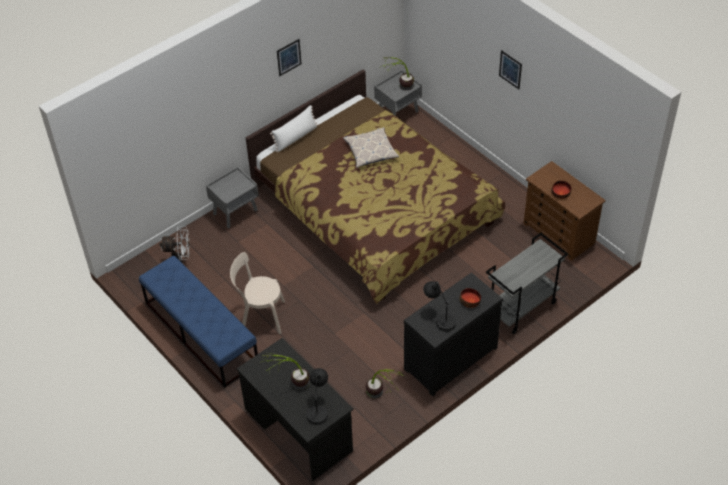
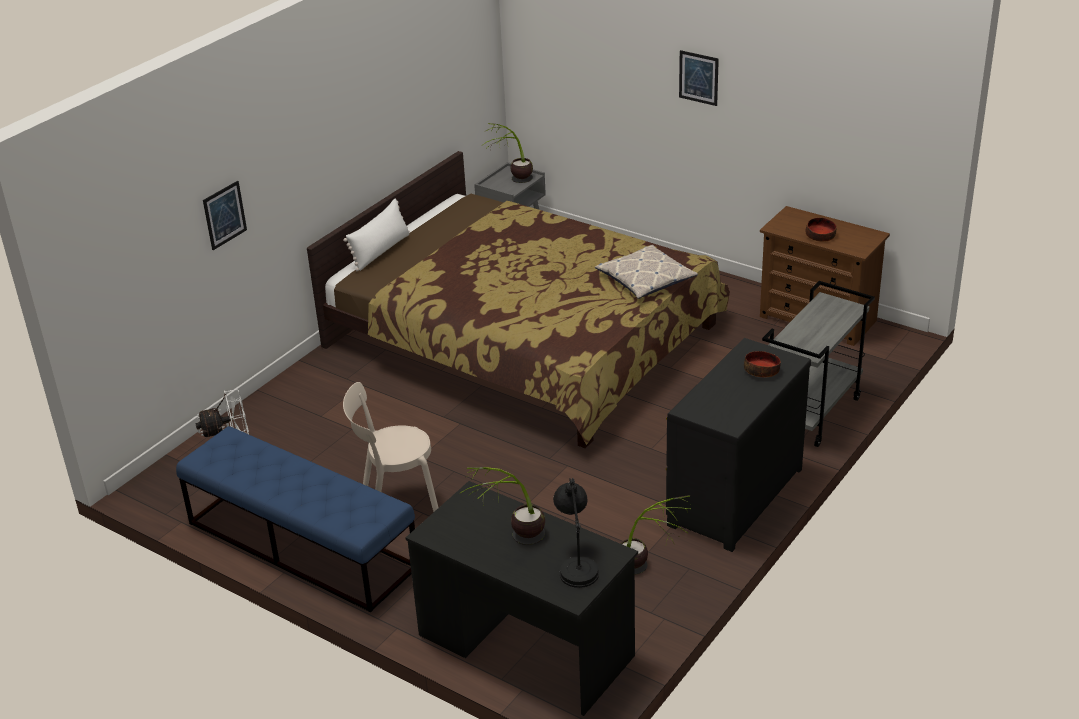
camera: 15 degrees left, 15 degrees down
(235, 212) = (304, 380): grey nightstand -> none
(289, 57) = (358, 109): picture -> picture (224, 215)
(370, 151) = (506, 245): pillow -> pillow (645, 279)
(439, 317) = (724, 399): black table lamp -> none

